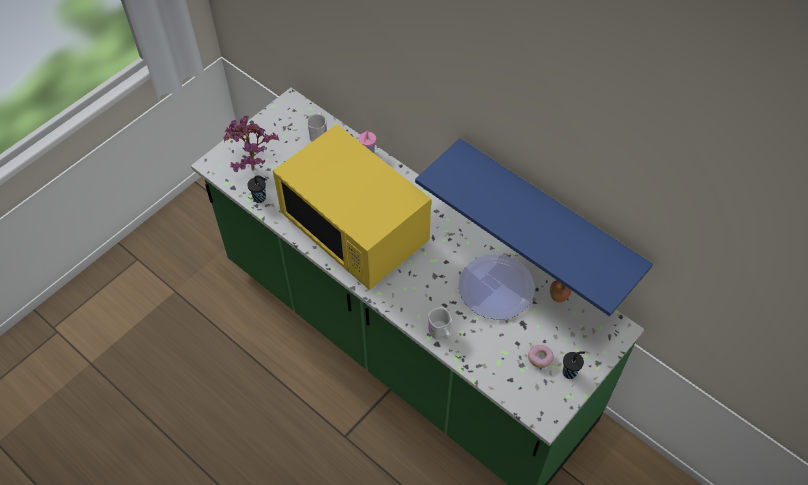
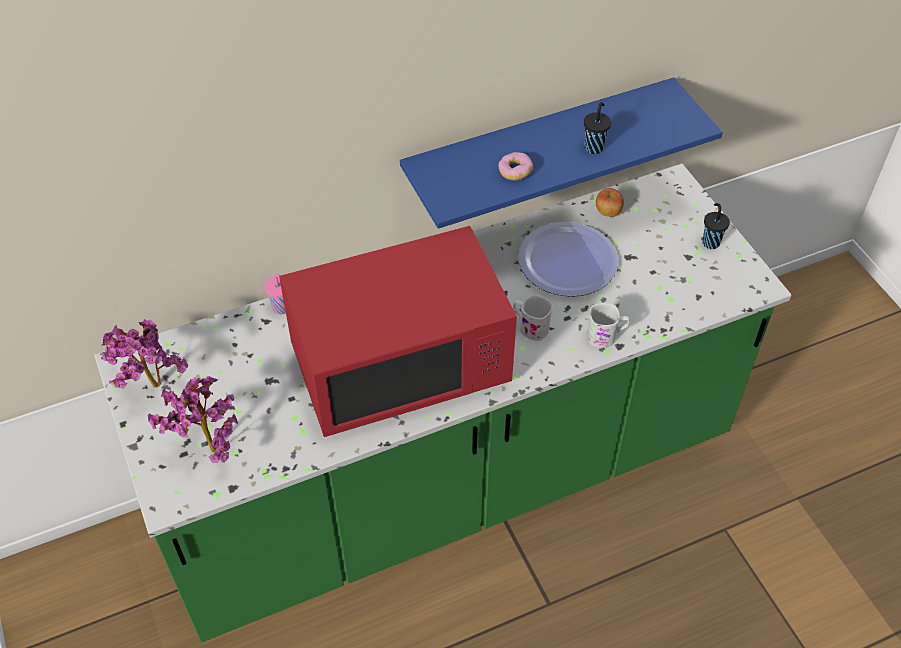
camera: 65 degrees left, 5 degrees down
(260, 198) = (275, 458): black cup -> black cup (594, 147)
(279, 122) = (151, 390): none -> potted plant
(319, 133) = (207, 349): white mug -> white mug (530, 327)
(355, 229) = (400, 366): yellow microwave -> red microwave
(540, 359) = (682, 260): donut -> donut (515, 172)

